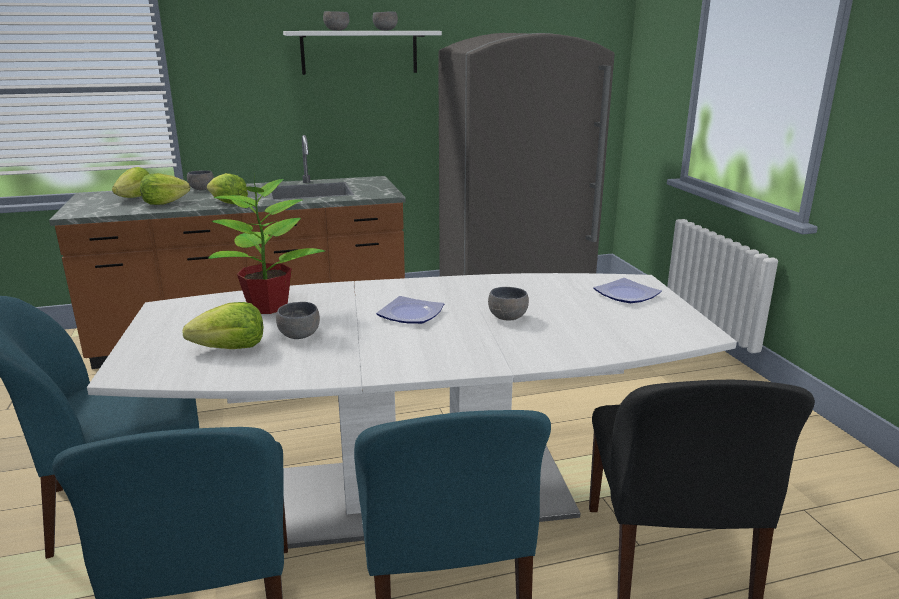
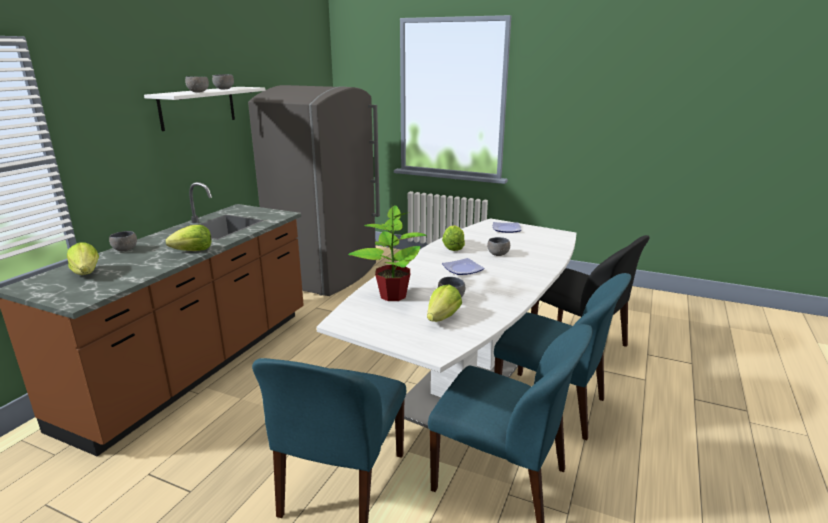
camera: 50 degrees left, 0 degrees up
(164, 203) = (135, 267): lettuce -> lettuce (453, 247)

